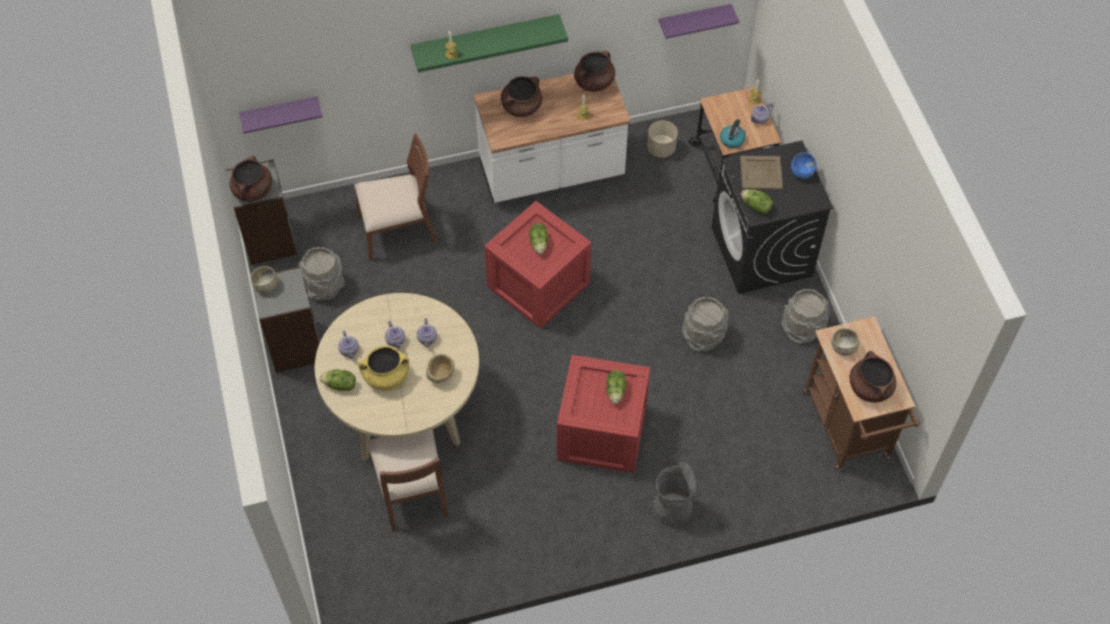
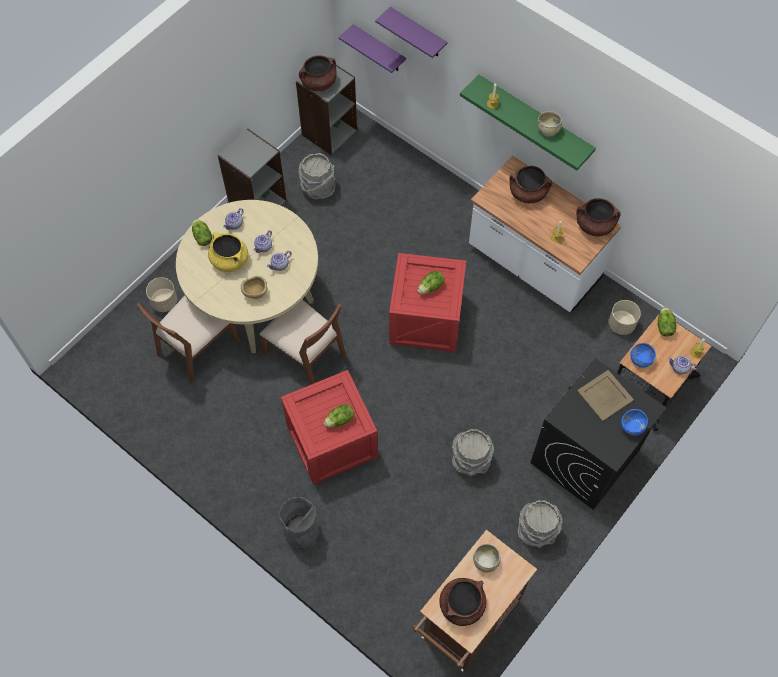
camera: 55 degrees right, 5 degrees up
(266, 285) = (247, 141): beige bowl -> beige bowl (548, 130)
(336, 491) = (164, 302): none -> beige planter
(398, 229) = (401, 200): brown chair -> brown chair (306, 354)
(693, 21) = (703, 251): purple shelf -> purple shelf (418, 33)
(732, 139) = (640, 360): kettle -> blue bowl
(756, 207) = (567, 411): lettuce -> lettuce (664, 326)

